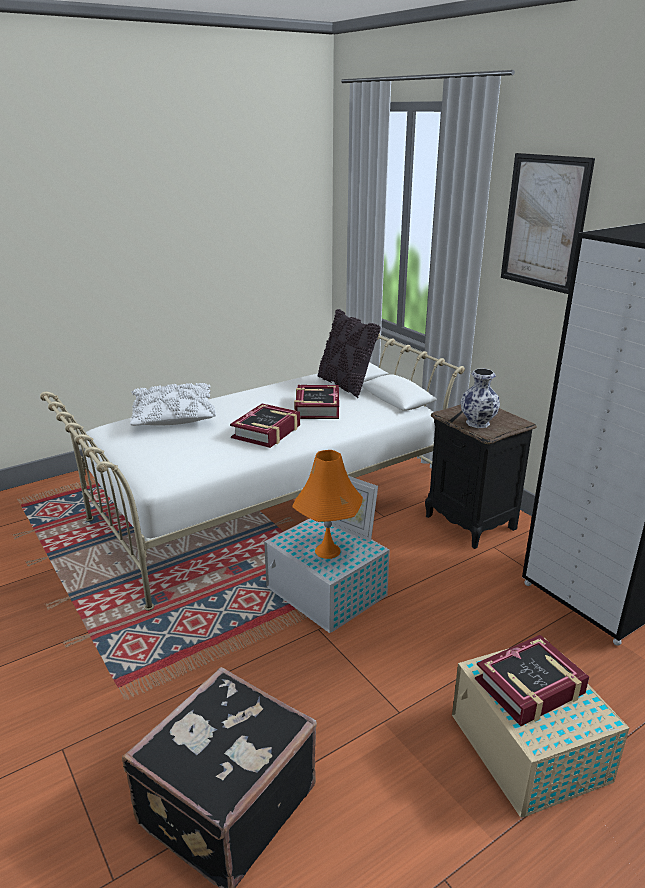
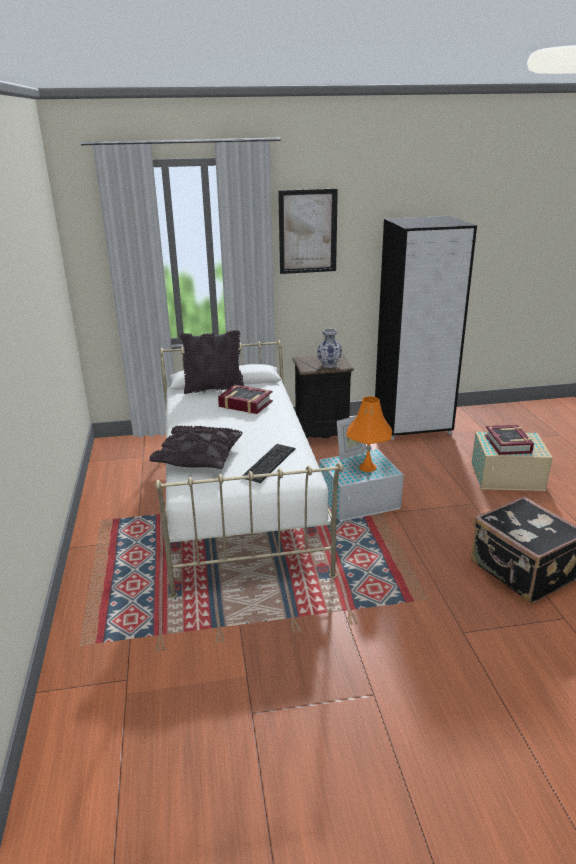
camera: 65 degrees left, 0 degrees up
(173, 416) = (198, 457): white pillow -> black pillow
(177, 450) = (269, 463): none -> keyboard
(267, 432) = (269, 427): book -> none

